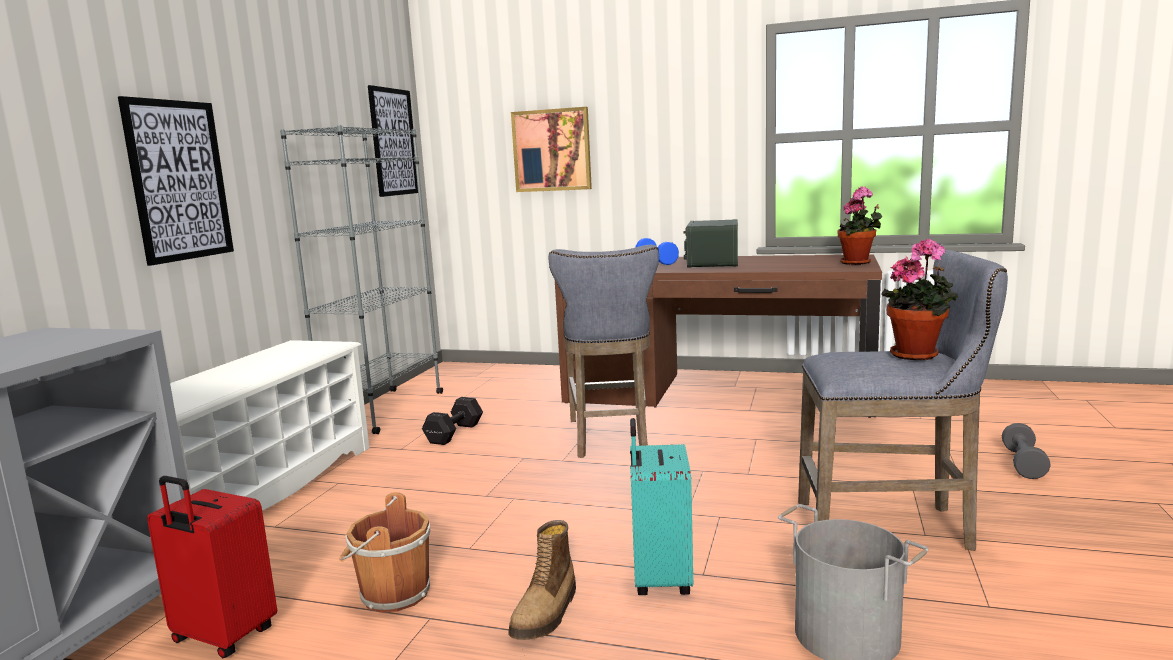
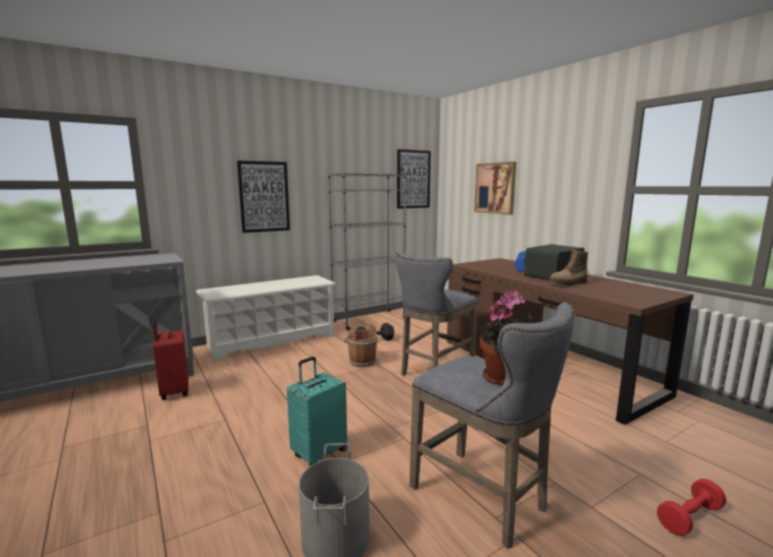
camera: 40 degrees right, 0 degrees up
(392, 594) = (233, 403): brown bucket -> brown bucket (361, 361)
(546, 614) = (256, 441): boot -> boot (568, 284)
(858, 263) = (649, 298): potted plant -> none
(1023, 464) = (689, 518): grey dumbbell -> red dumbbell

